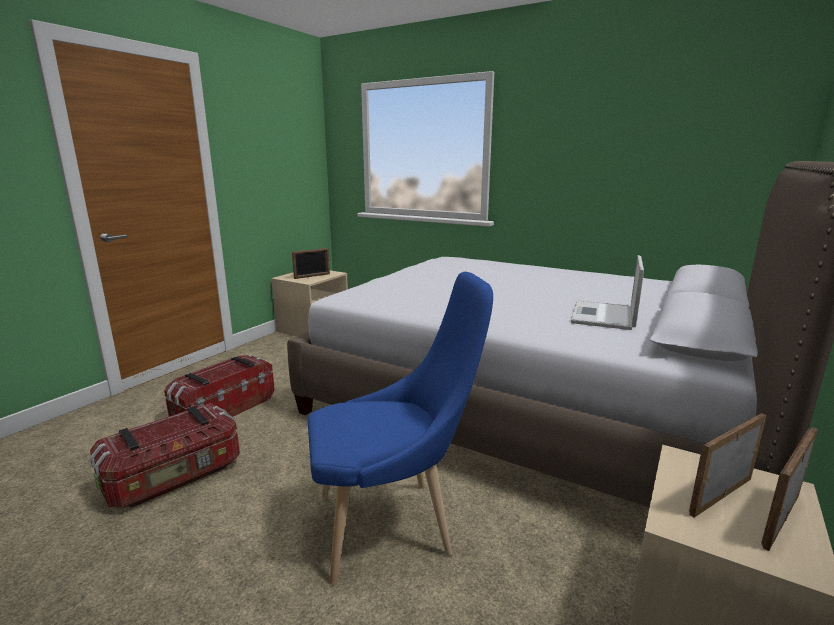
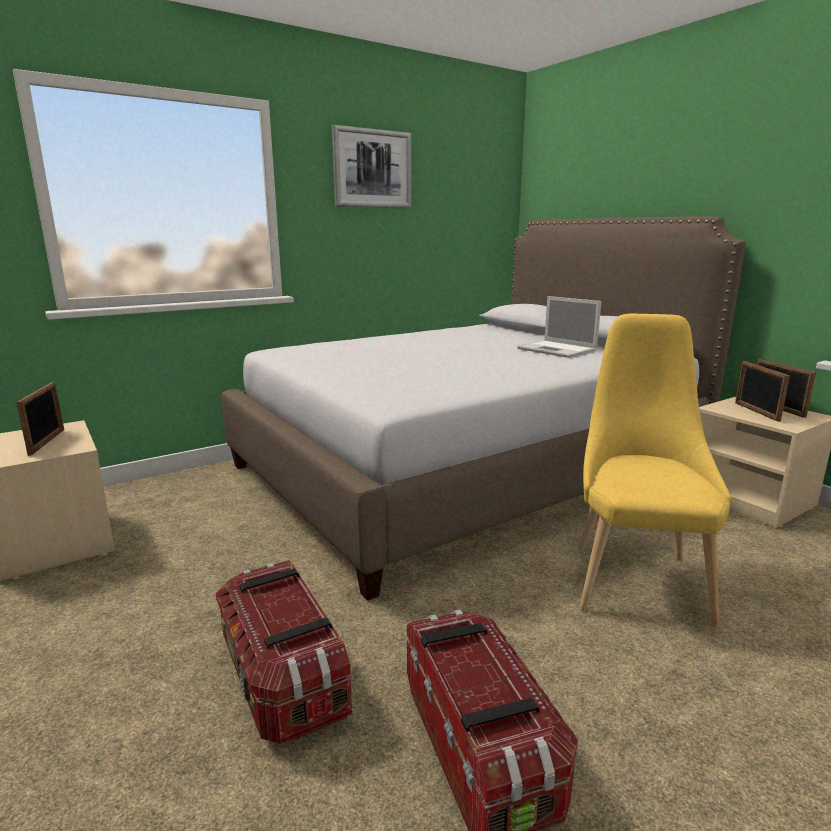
camera: 65 degrees left, 0 degrees up
(393, 524) = (635, 577): blue chair -> yellow chair
(582, 114) = (372, 169): none -> picture

